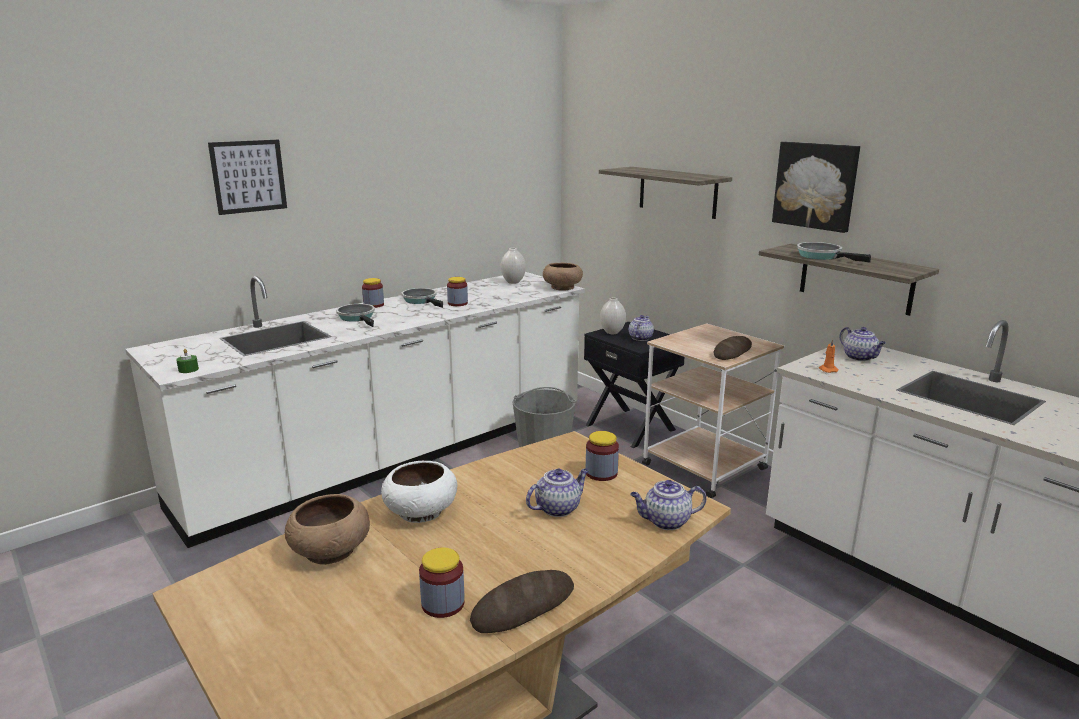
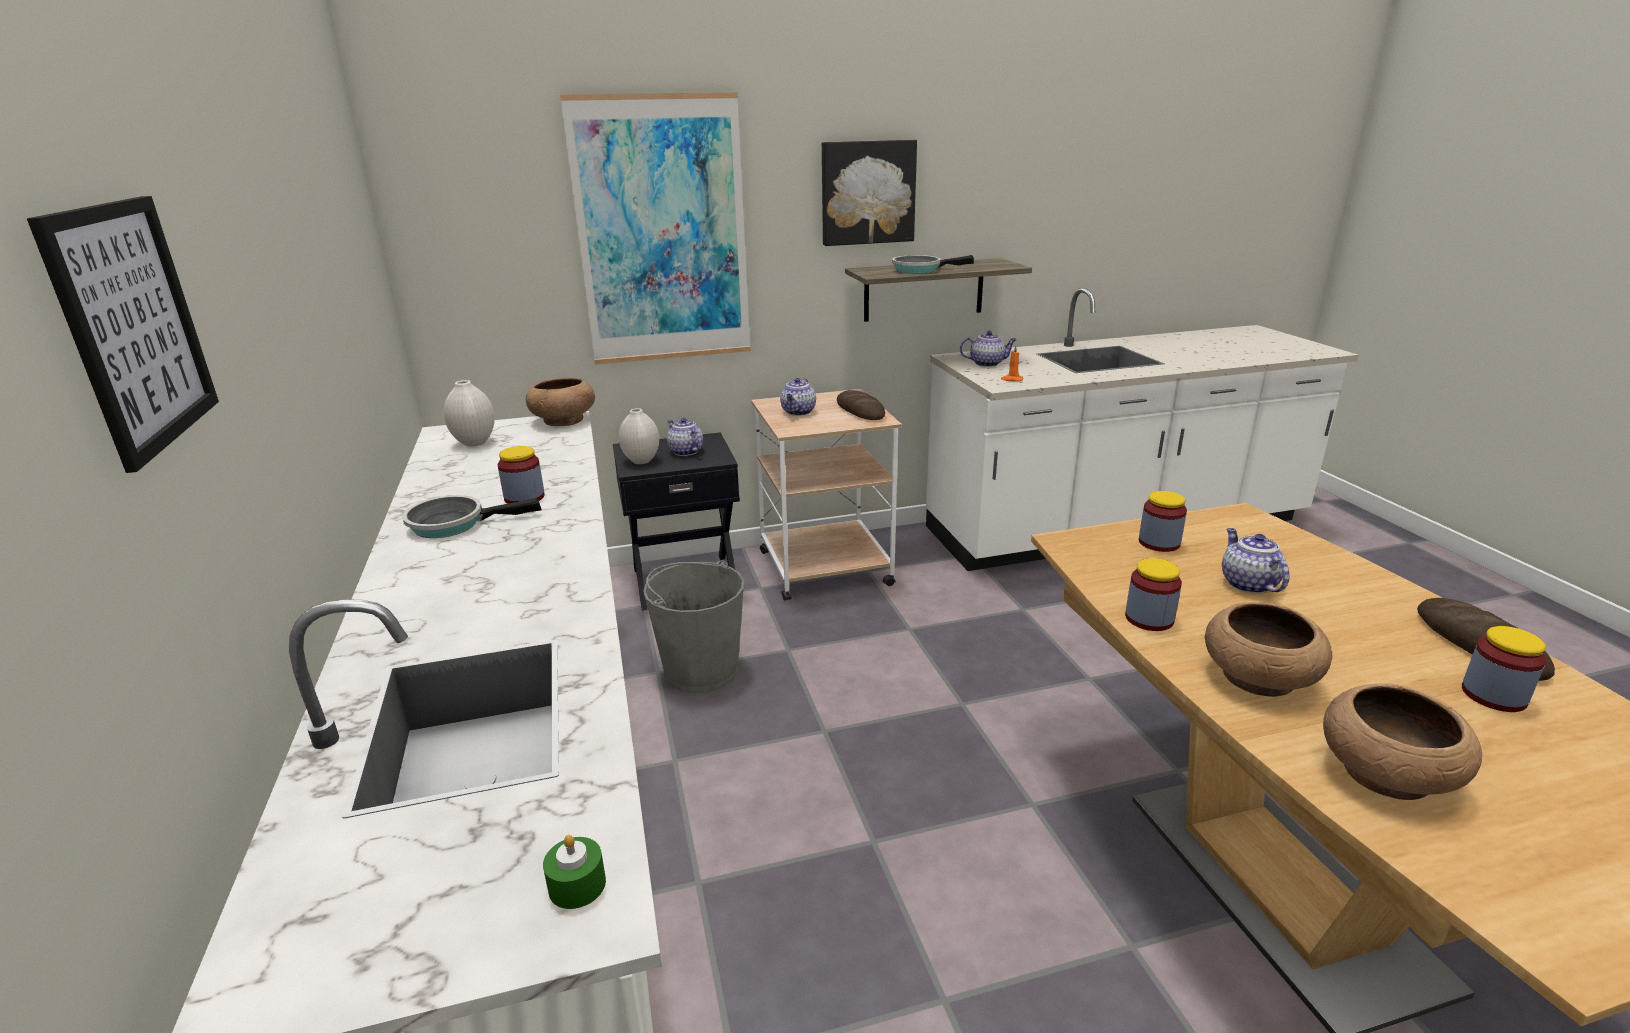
camera: 65 degrees left, 5 degrees up
(357, 318) = (467, 597): frying pan -> none
(373, 305) = (402, 571): jar -> jar (1149, 619)
(420, 512) = (1258, 679): white bowl -> brown bowl
(665, 522) = (1277, 536): teapot -> teapot (798, 412)
(677, 192) = (662, 233): shelf -> picture

